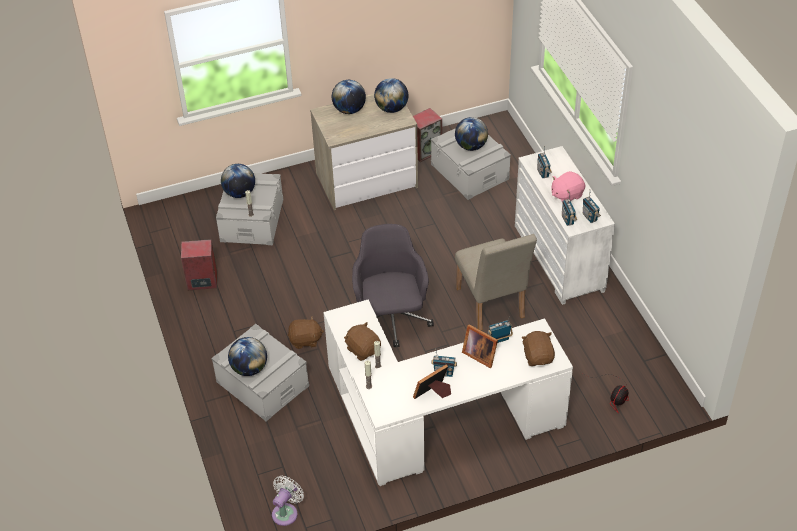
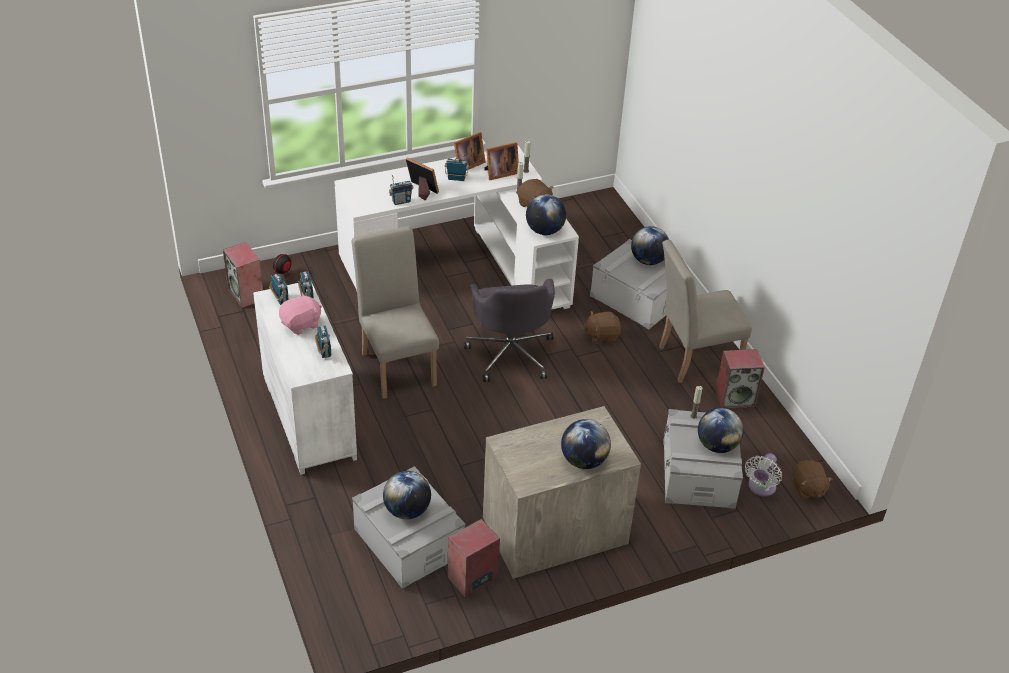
camera: 175 degrees right, 5 degrees down
(227, 317) = (693, 359): none -> beige chair
(286, 512) = (592, 207): white fan -> white fan (760, 488)
(391, 108) = (523, 462): globe -> globe (544, 231)
(397, 382) = (499, 173): none -> picture frame
(538, 356) = (365, 188): brown plush toy -> brown plush toy (807, 489)
(646, 379) = (247, 295): none -> speaker

